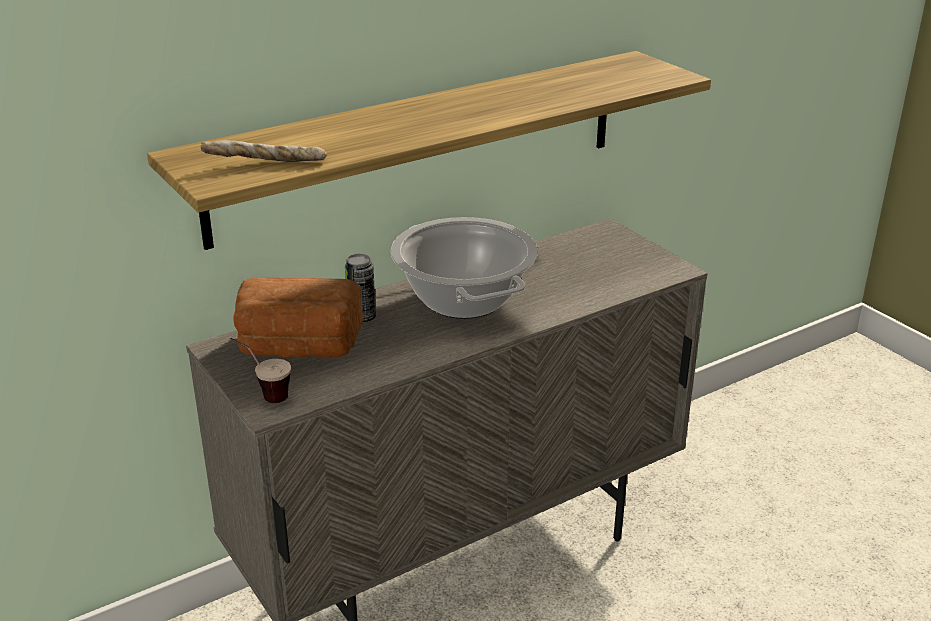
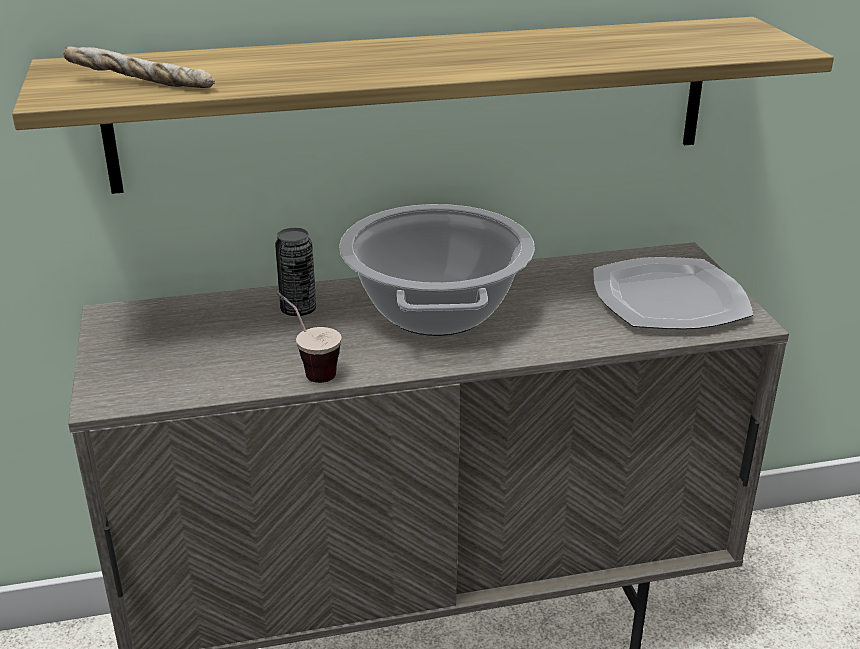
camera: 20 degrees right, 0 degrees up
(263, 394) = (114, 380): cup -> cup (308, 369)
(298, 348) = (198, 332): bread -> none
(618, 262) = (669, 298): none -> plate

